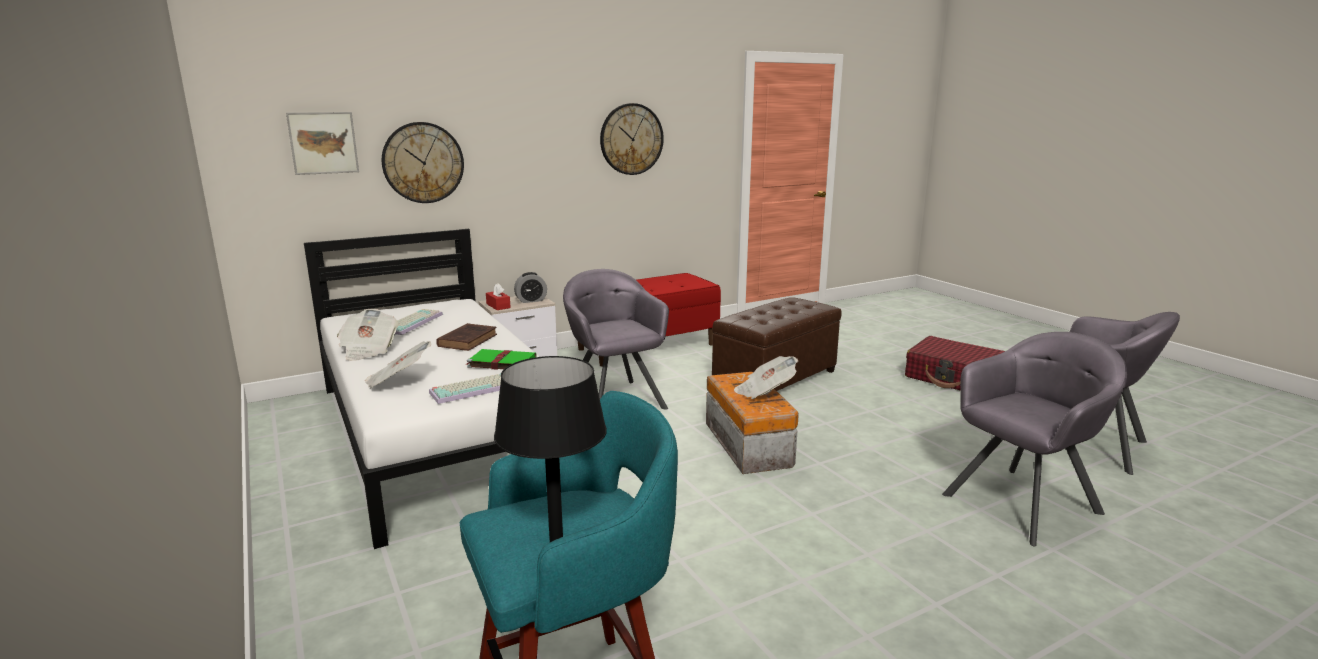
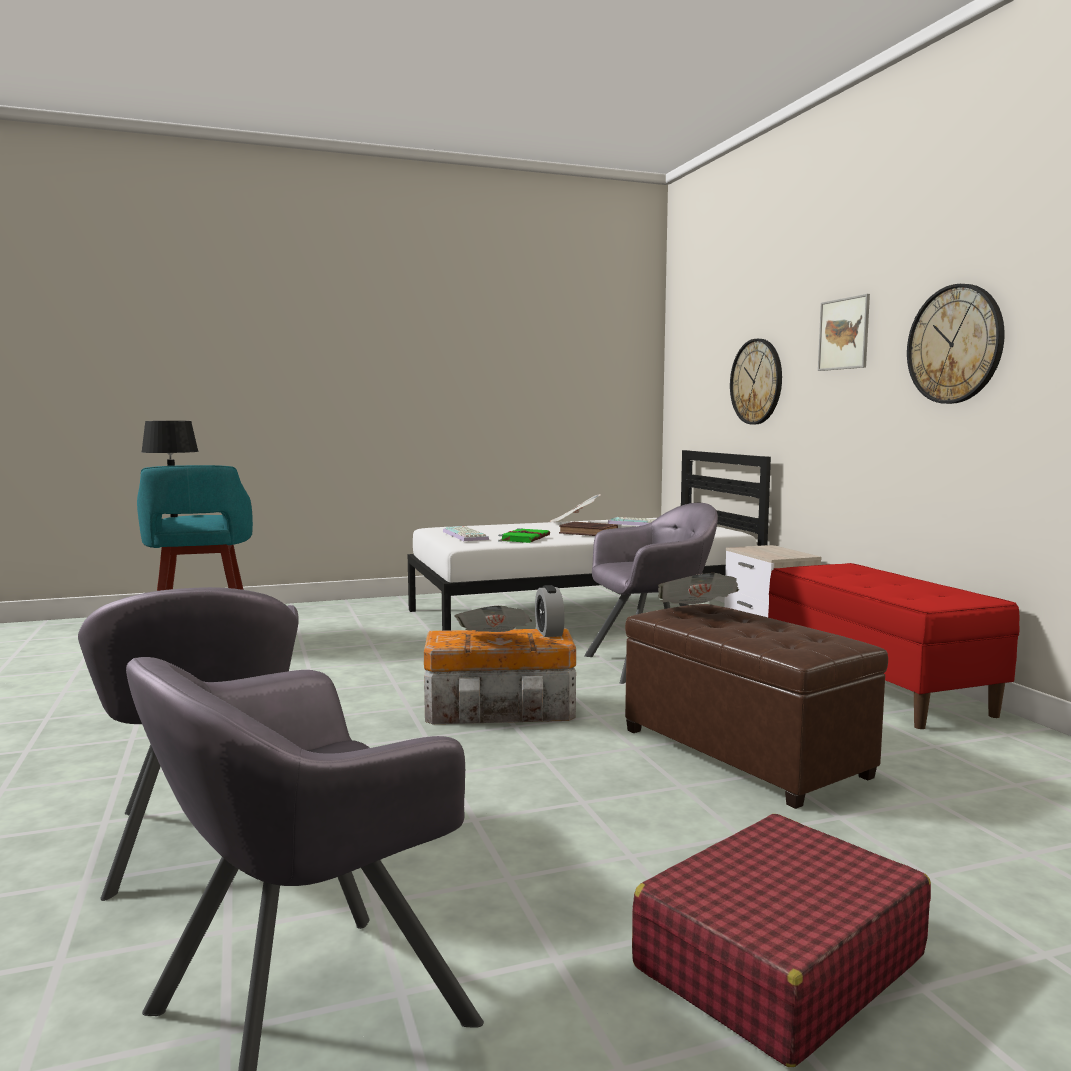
camera: 100 degrees right, 10 degrees down
(323, 143) = (708, 363): picture -> picture (844, 334)
(398, 381) = (495, 527): newspaper -> newspaper (696, 612)
(498, 306) = (751, 548): red tissue box -> none
(531, 300) = (779, 554): alarm clock -> alarm clock (549, 632)

